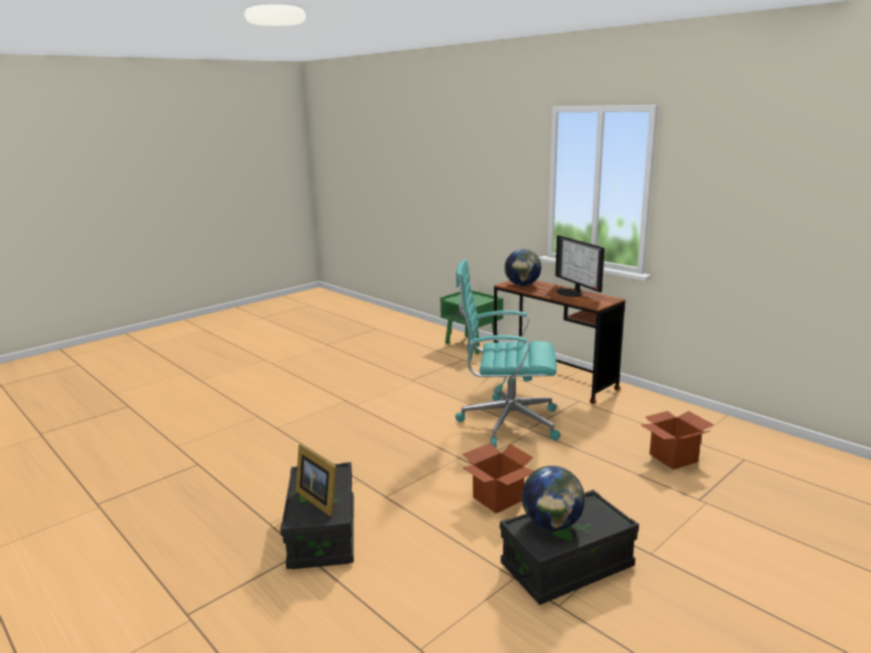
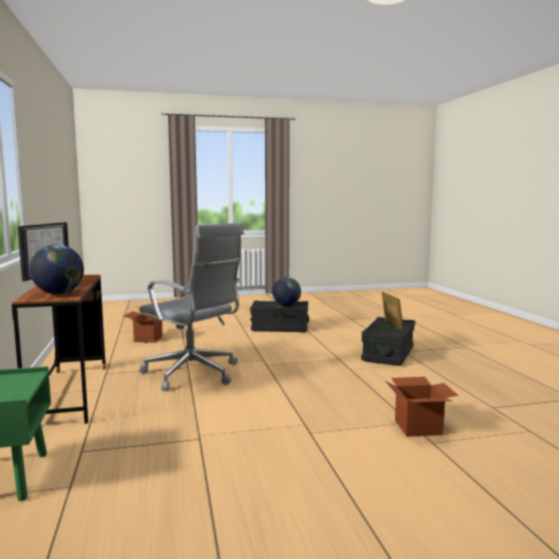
camera: 150 degrees left, 10 degrees down
(498, 498) = (274, 346): cardboard box -> cardboard box (418, 427)
(506, 422) = (193, 374): turquoise office chair -> grey office chair

